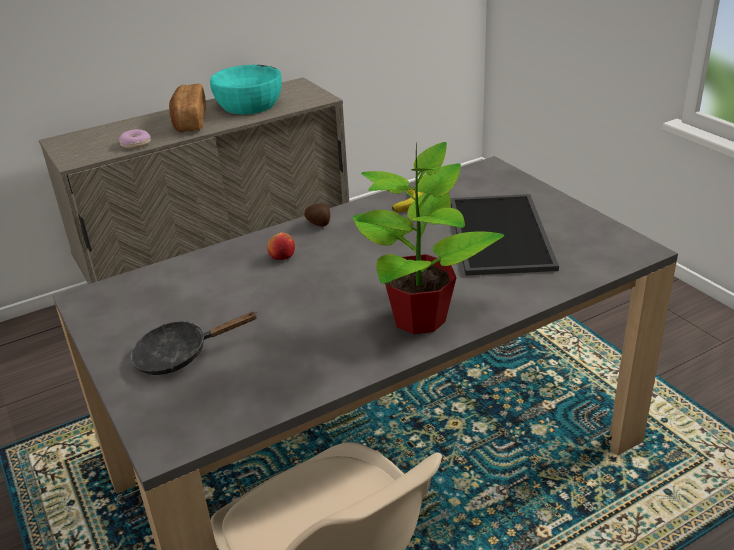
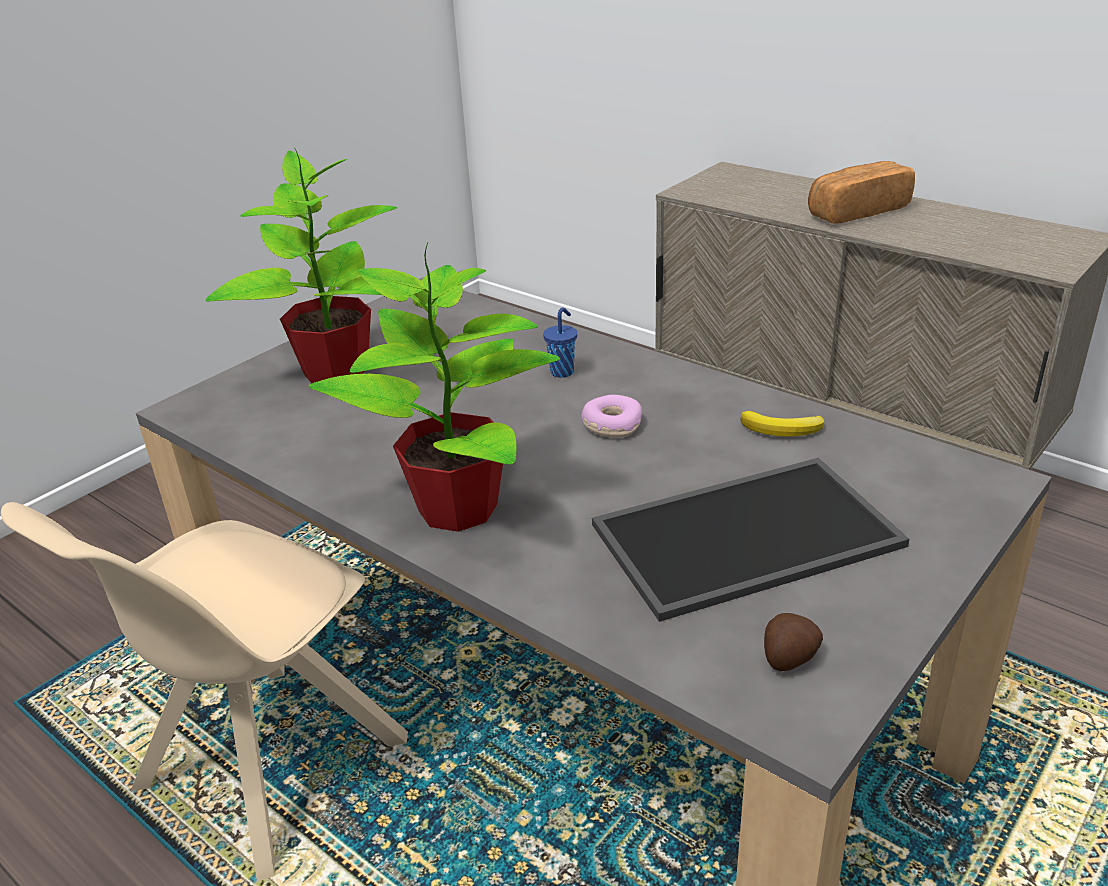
camera: 70 degrees right, 0 degrees up
(135, 144) = (758, 205): donut -> donut (612, 425)
(180, 355) = (334, 371): black frying pan -> potted plant
(249, 105) = (957, 229): turquoise bowl -> none
(281, 257) = (563, 371): apple -> blue cup
(319, 224) = (665, 374): potato -> potato (788, 659)

